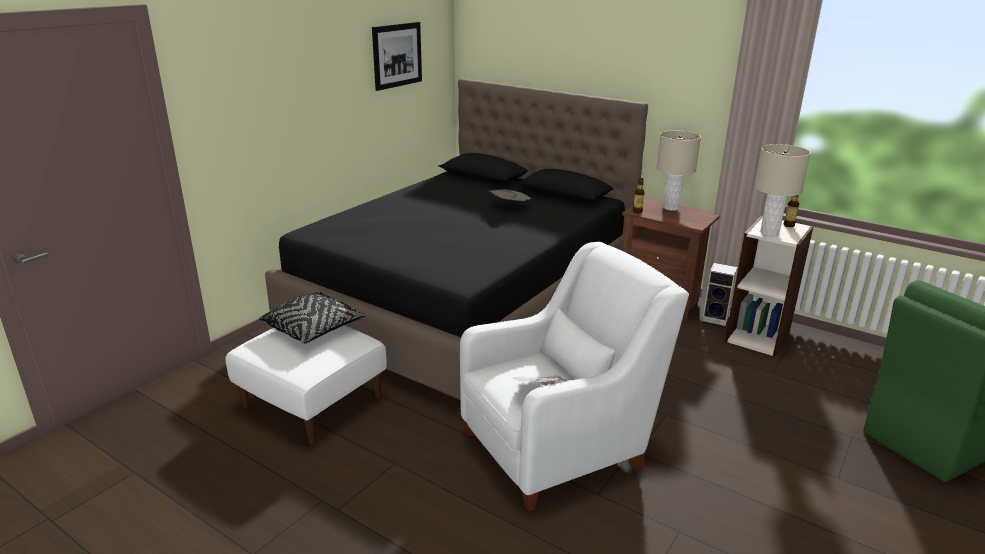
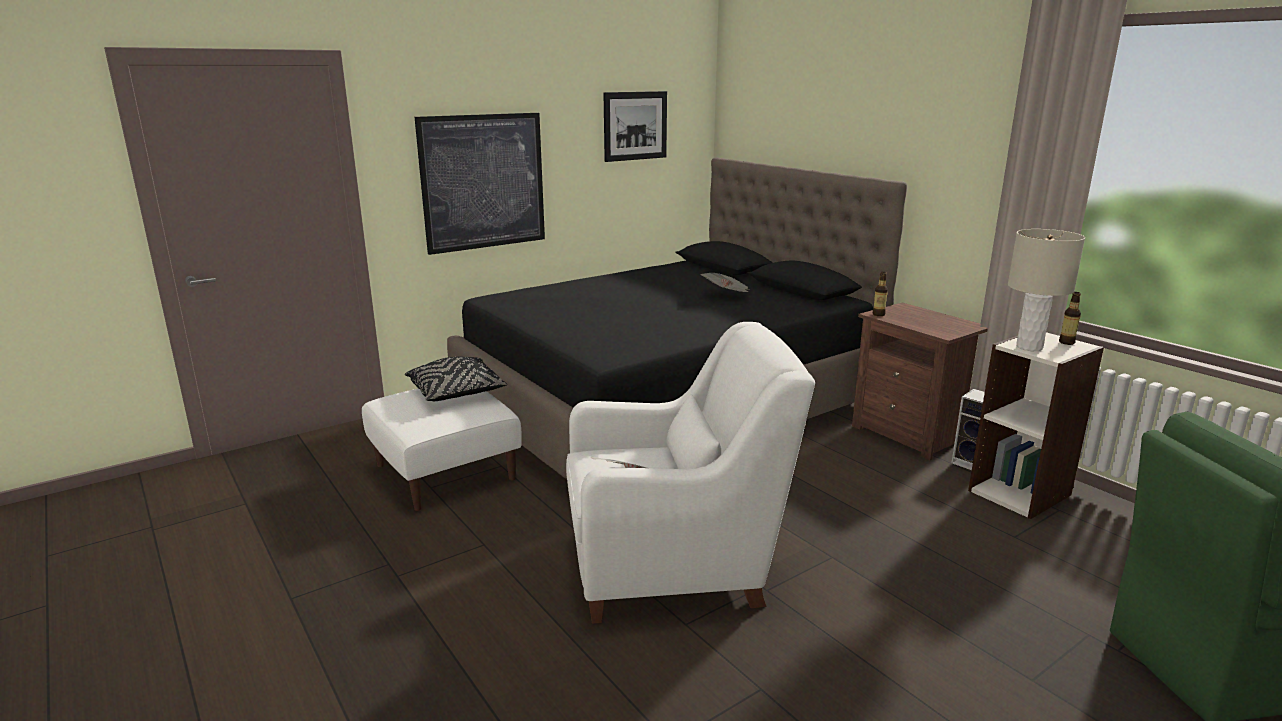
camera: 20 degrees right, 5 degrees down
(280, 121) = (483, 182): none -> picture
(671, 208) = (927, 314): beige table lamp -> none

